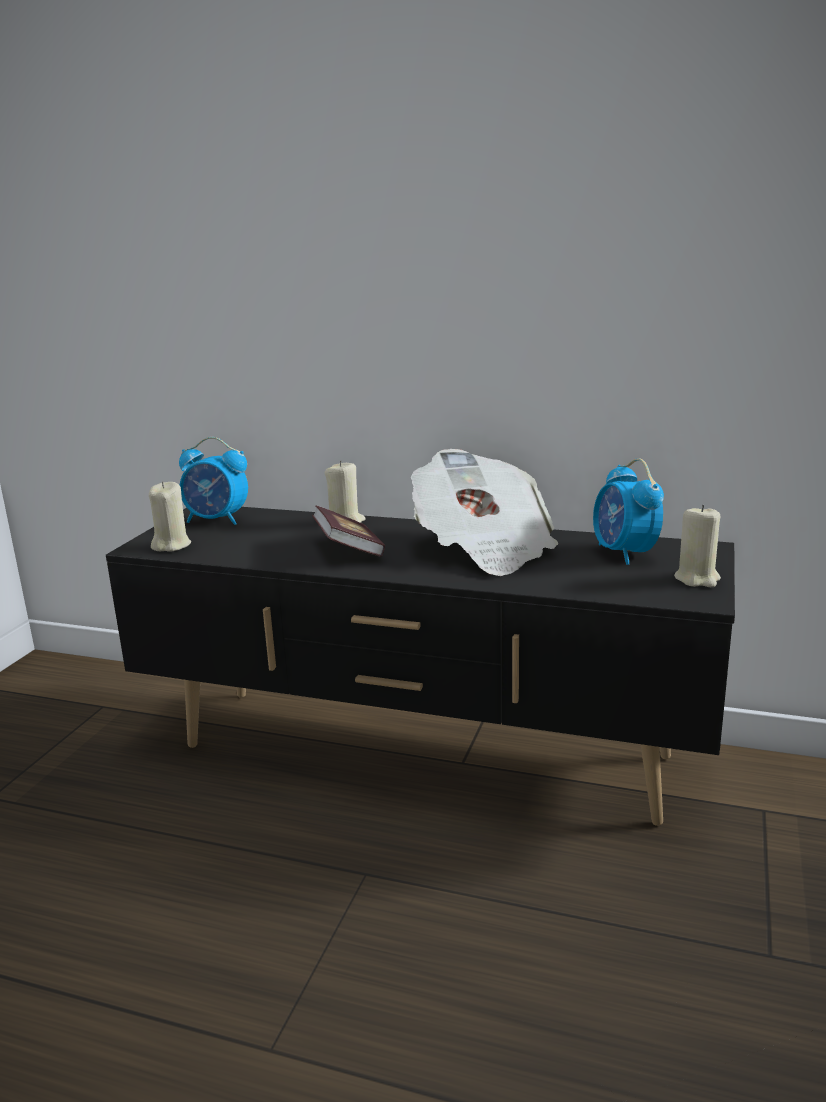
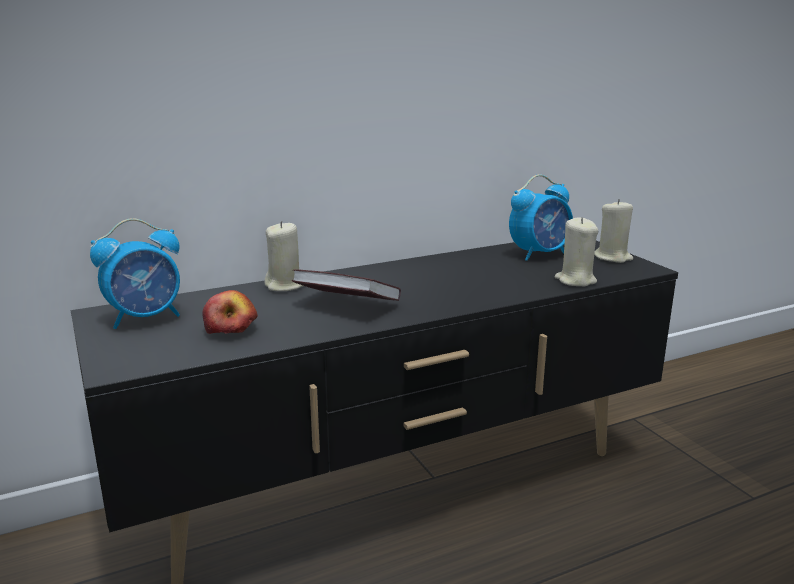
camera: 45 degrees left, 0 degrees up
(171, 545) = (152, 354): beige candle -> beige candle (575, 280)
(243, 543) = (231, 329): none -> apple
(483, 548) = (446, 275): newspaper -> none
(624, 553) = (540, 254): alarm clock -> alarm clock turned 60 degrees counterclockwise

